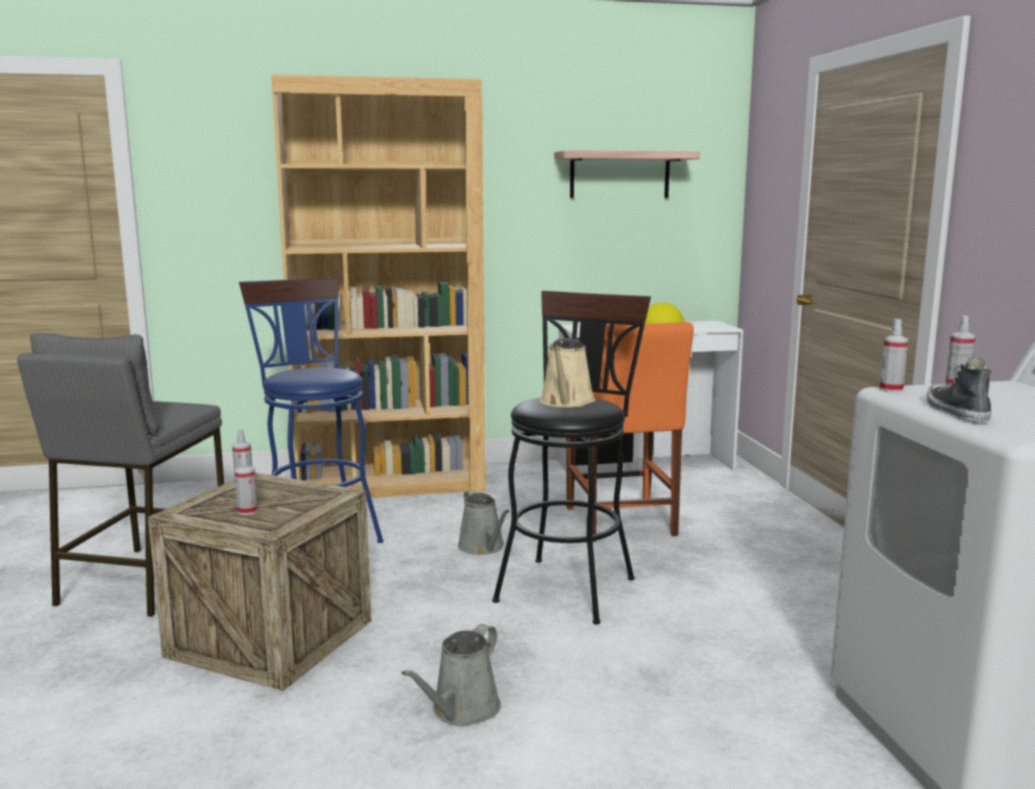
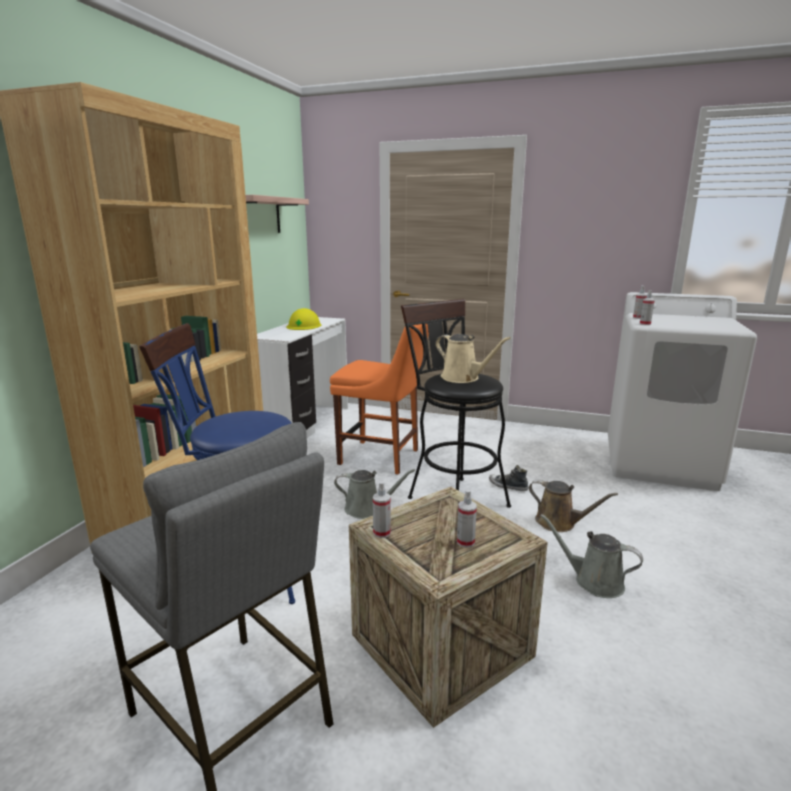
camera: 60 degrees left, 5 degrees up
(462, 711) = (594, 581): grey watering can -> grey watering can turned 150 degrees clockwise
(594, 666) = (559, 523): none -> brown watering can
(955, 411) = (693, 326): shoe -> shoe (507, 486)

